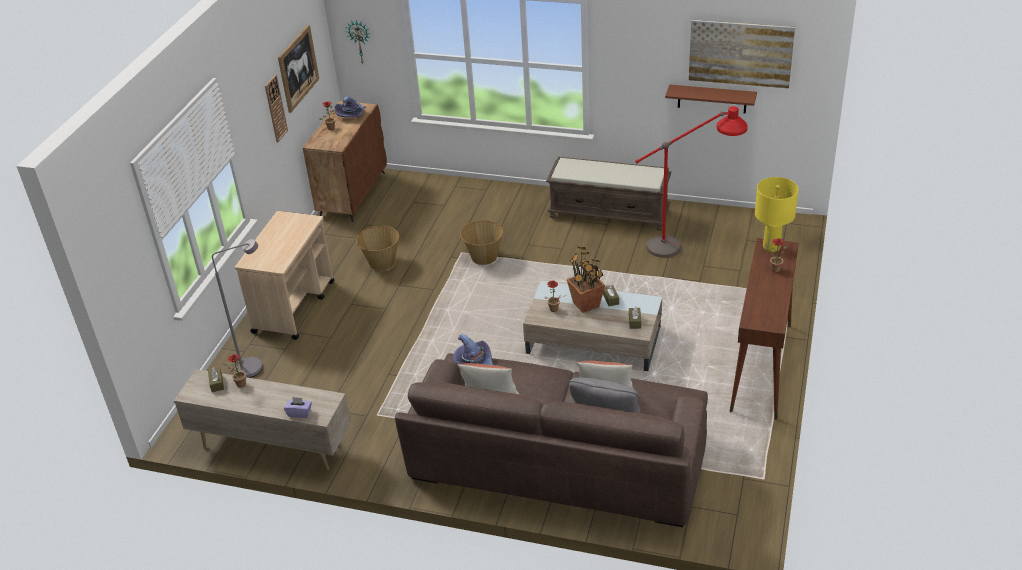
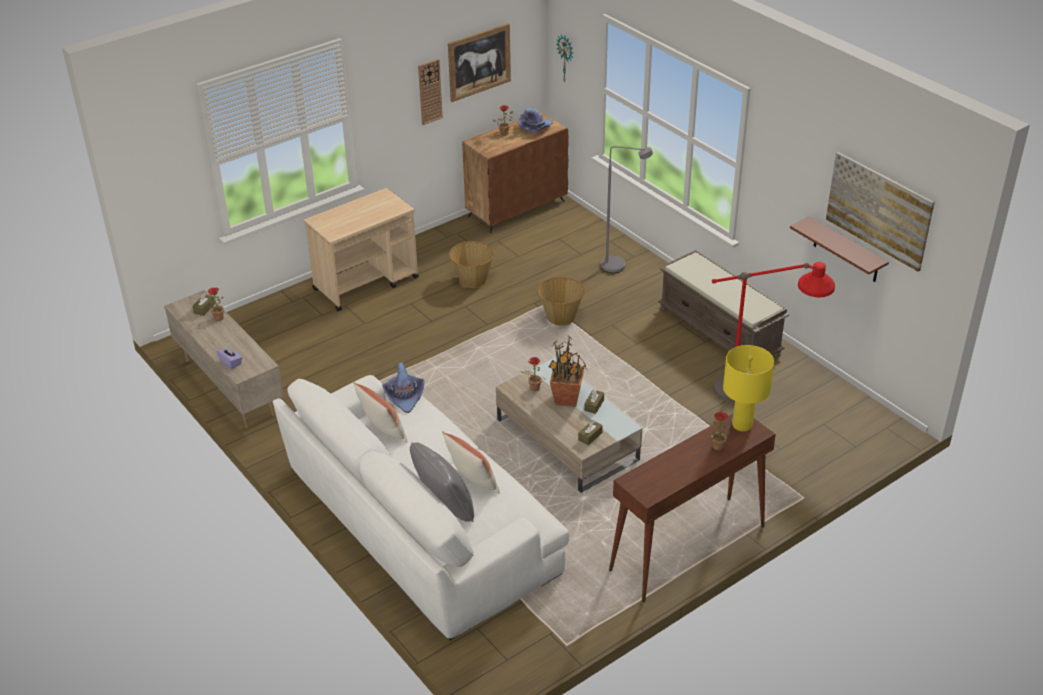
camera: 35 degrees right, 0 degrees up
(257, 366) = (288, 318): grey floor lamp -> grey floor lamp (619, 267)
(557, 458) = (420, 521): brown sofa -> white sofa

